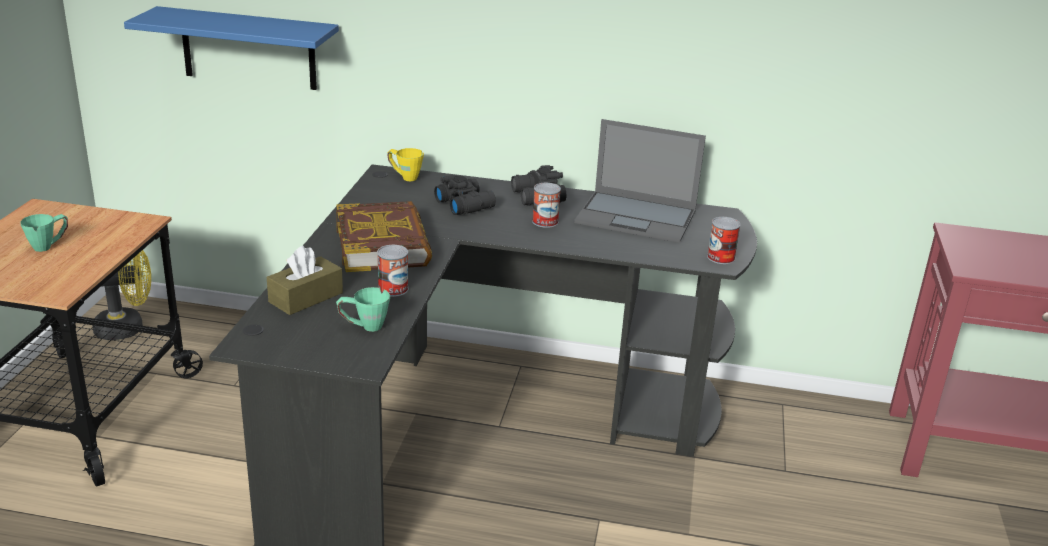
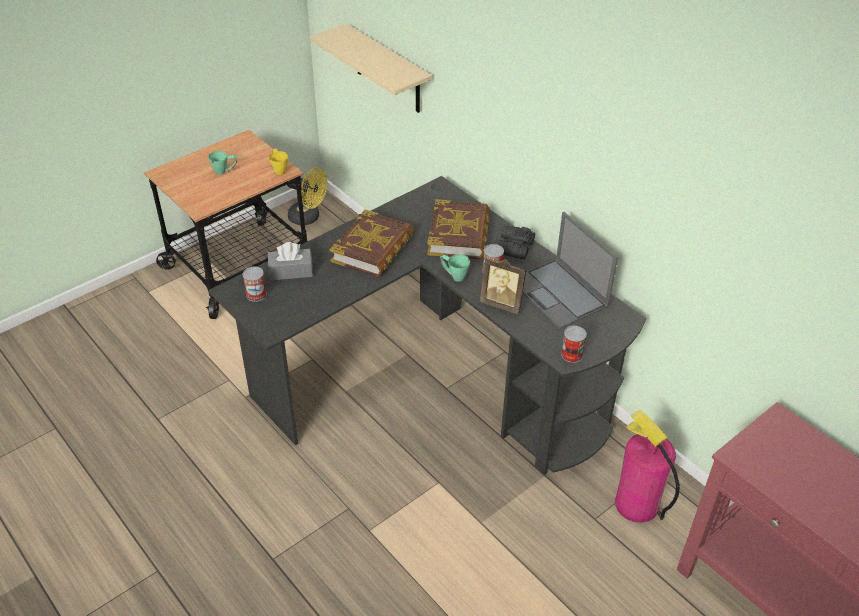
camera: 40 degrees right, 15 degrees up
(248, 49) = (387, 70): blue shelf -> beige shelf
(306, 297) = (291, 271): brown tissue box -> grey tissue box
(364, 327) = (297, 307): green mug -> green mug (454, 276)
(393, 289) = (341, 286): can -> can (256, 294)
(404, 177) = (448, 195): yellow mug -> yellow mug (279, 169)
(465, 204) = (459, 235): black binoculars -> book
(595, 242) = (502, 303): none -> picture frame
(803, 439) = (636, 504): none -> fire extinguisher

